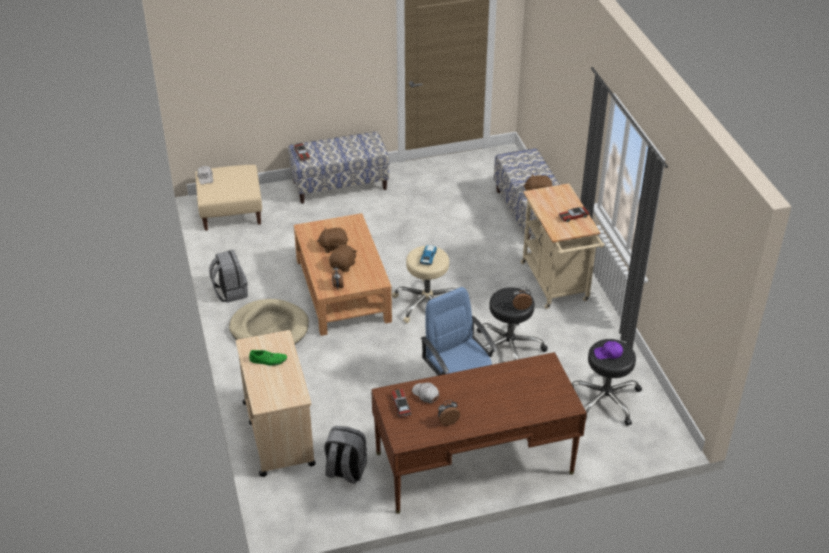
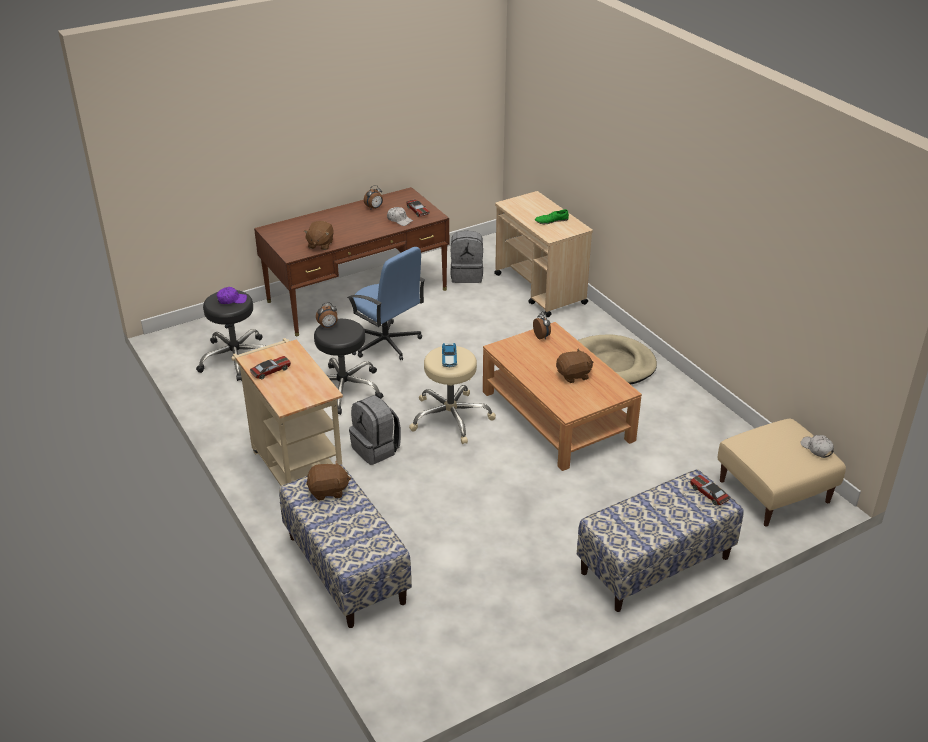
camera: 165 degrees right, 5 degrees down
(230, 292) = (683, 392): grey backpack -> grey backpack (376, 449)
(343, 265) = (549, 357): brown plush toy -> brown plush toy (320, 244)

